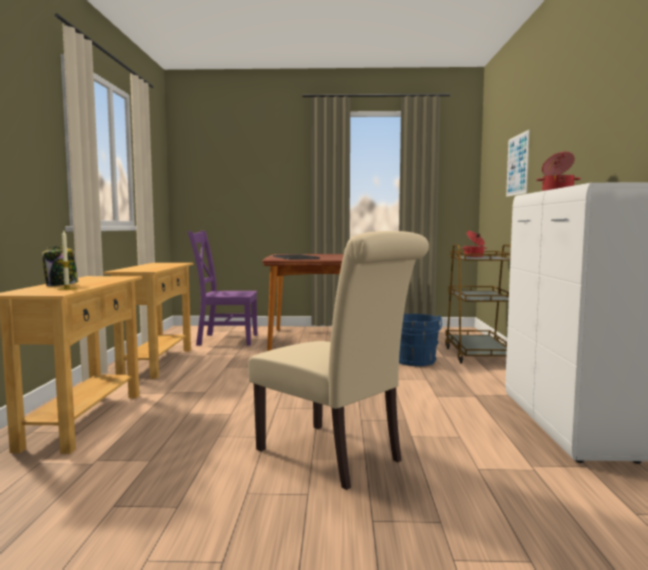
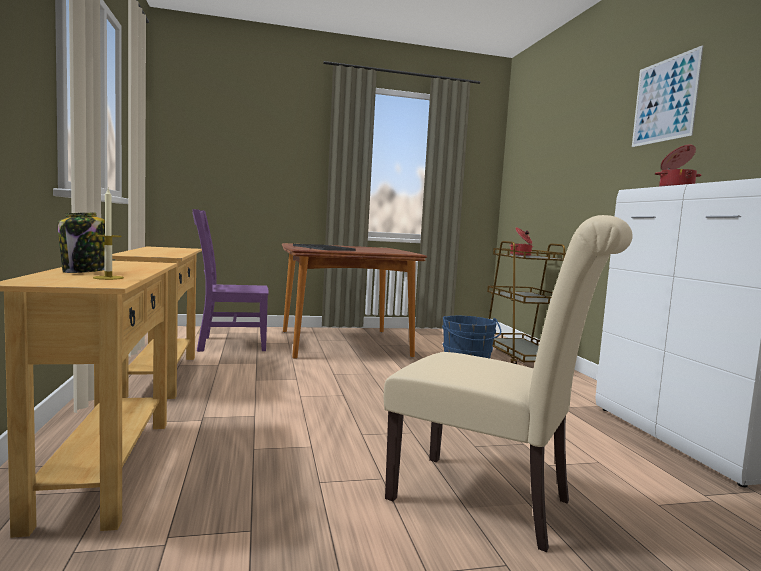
camera: 15 degrees left, 0 degrees up
(517, 165) = (569, 161): picture -> picture (665, 100)

